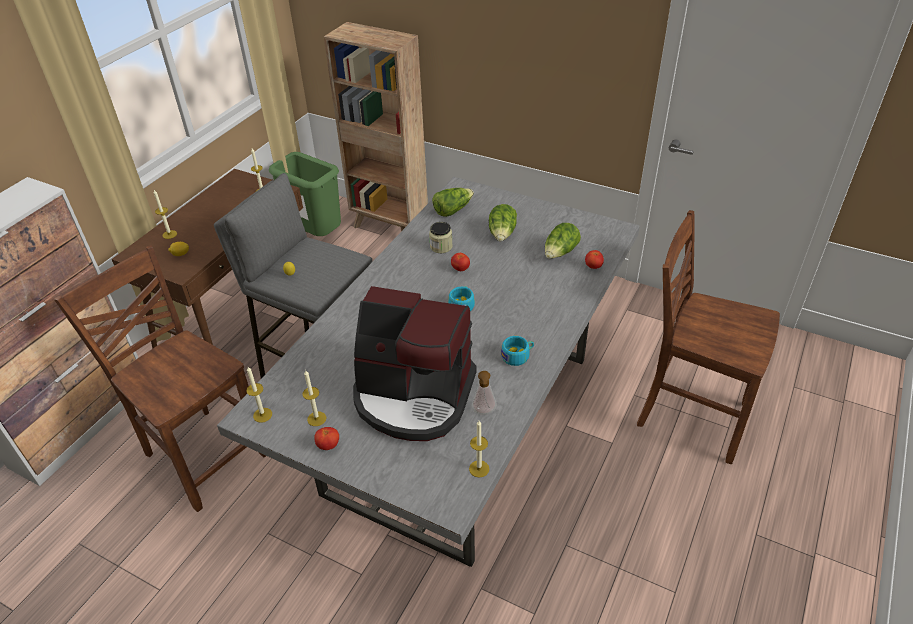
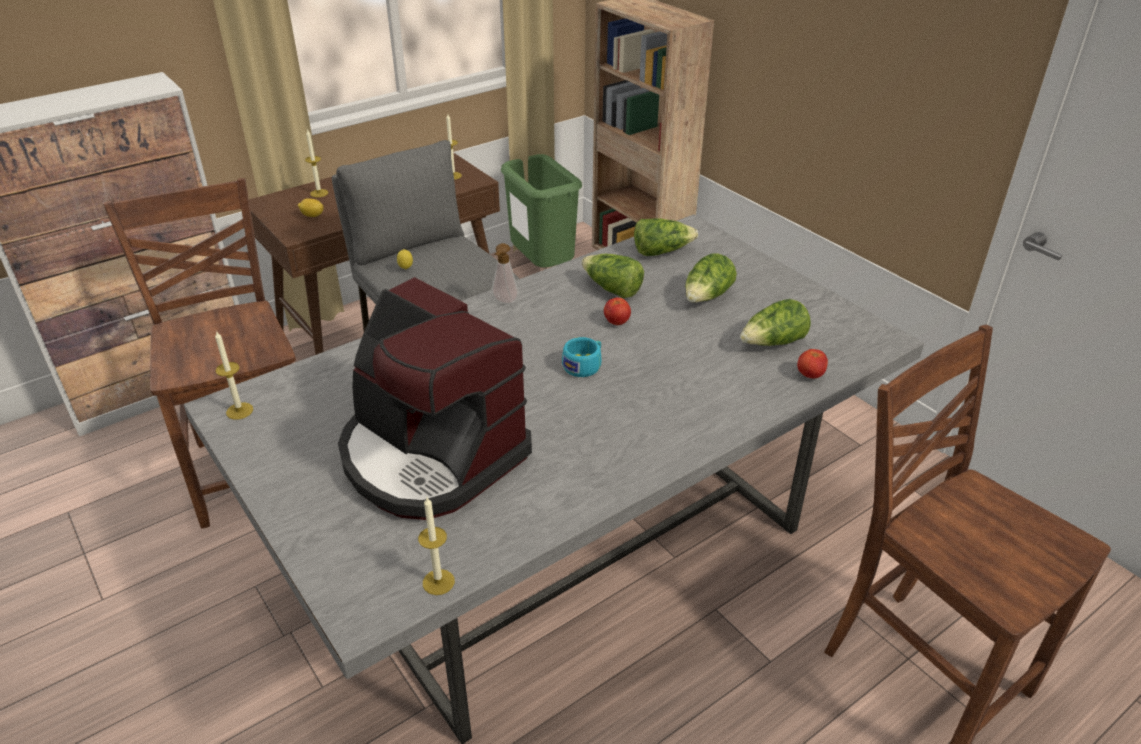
camera: 25 degrees right, 5 degrees down
(316, 418) = (294, 438): candle -> none
(328, 445) = (280, 475): tomato -> none
(441, 247) = (612, 289): jar -> lettuce
(484, 412) = (505, 510): soap dispenser -> soap dispenser (504, 303)
(518, 356) = (609, 454): turquoise cup -> none

